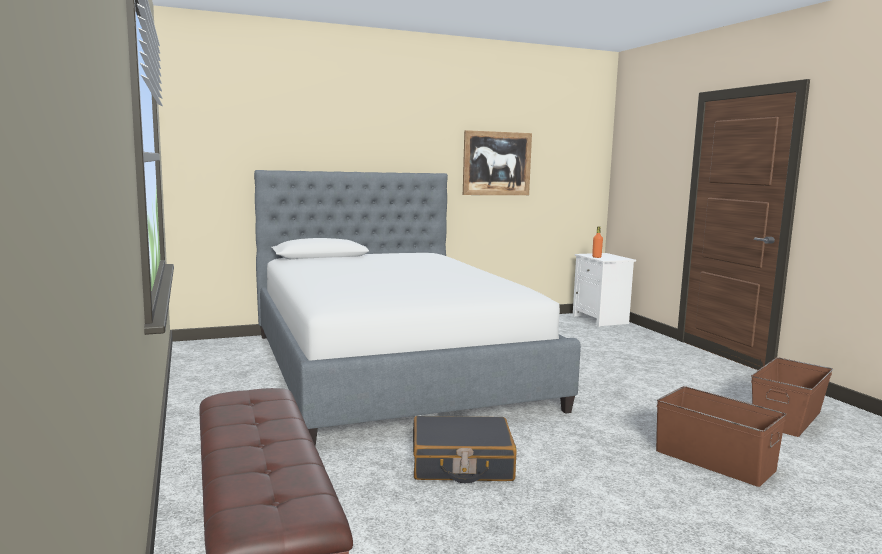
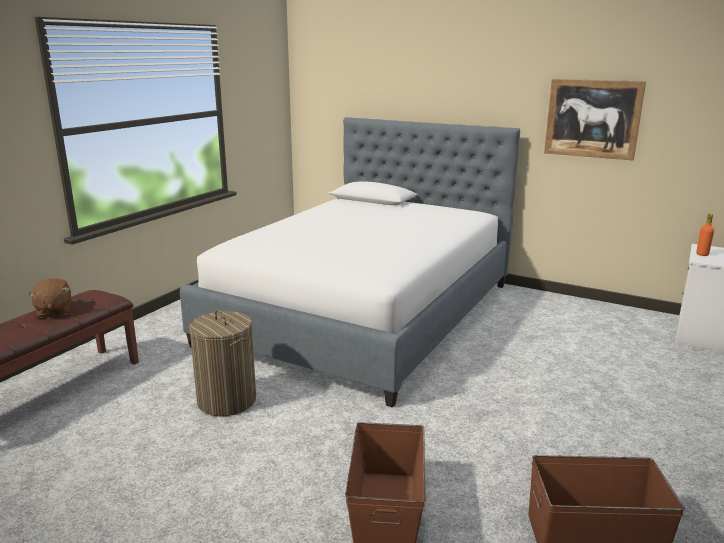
camera: 50 degrees right, 10 degrees up
(248, 422) = (54, 311): none -> brown plush toy
(461, 464) = (227, 400): black suitcase -> laundry basket

